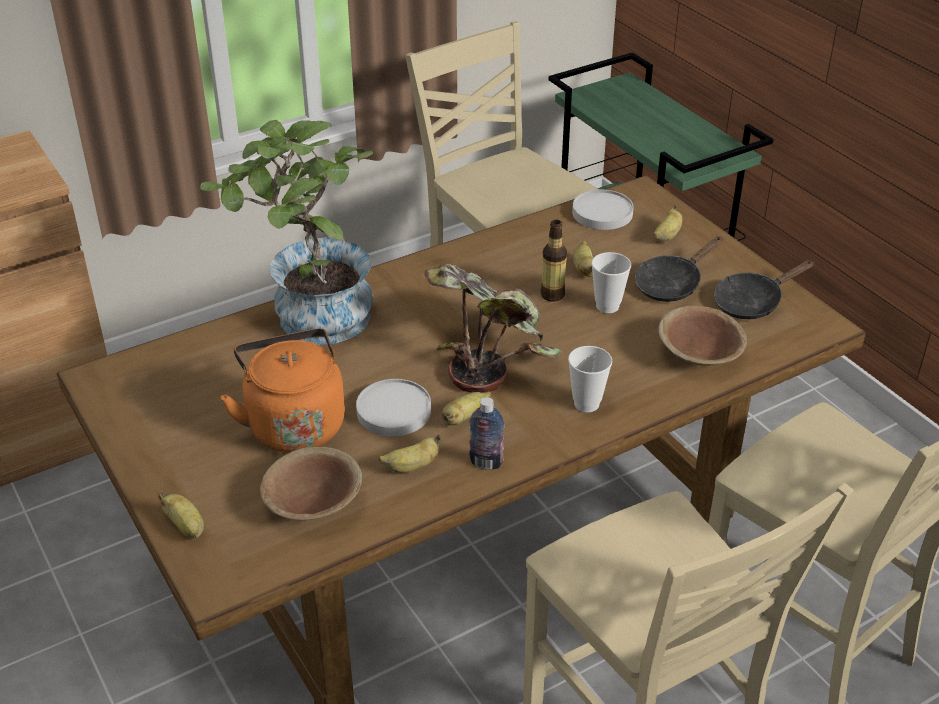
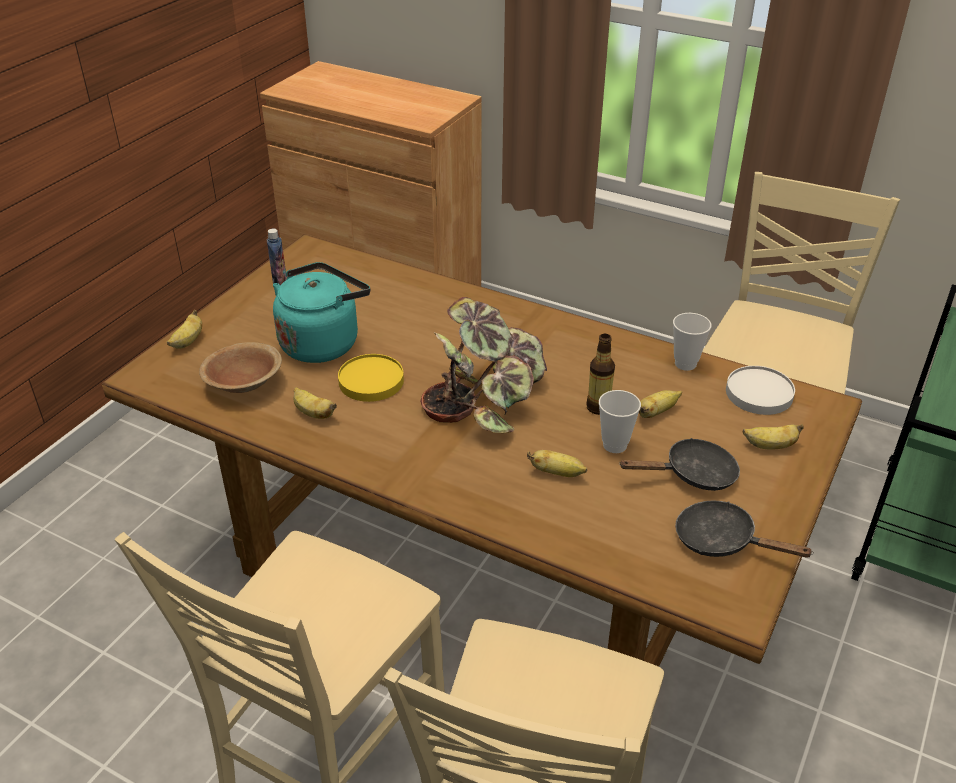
camera: 60 degrees right, 0 degrees up
(294, 423) = (322, 342): orange kettle -> turquoise kettle
(311, 321) = (445, 303): potted plant -> none
(393, 411) = (371, 380): white plate -> yellow plate
(464, 418) = (390, 418): banana -> banana (557, 473)
(486, 463) = (344, 449): bottle -> bottle (280, 283)
(586, 404) = (462, 479): cup -> cup (685, 364)
(672, 284) = (693, 474): black frying pan -> black frying pan turned 150 degrees clockwise
(699, 354) = (598, 528): brown bowl -> none

